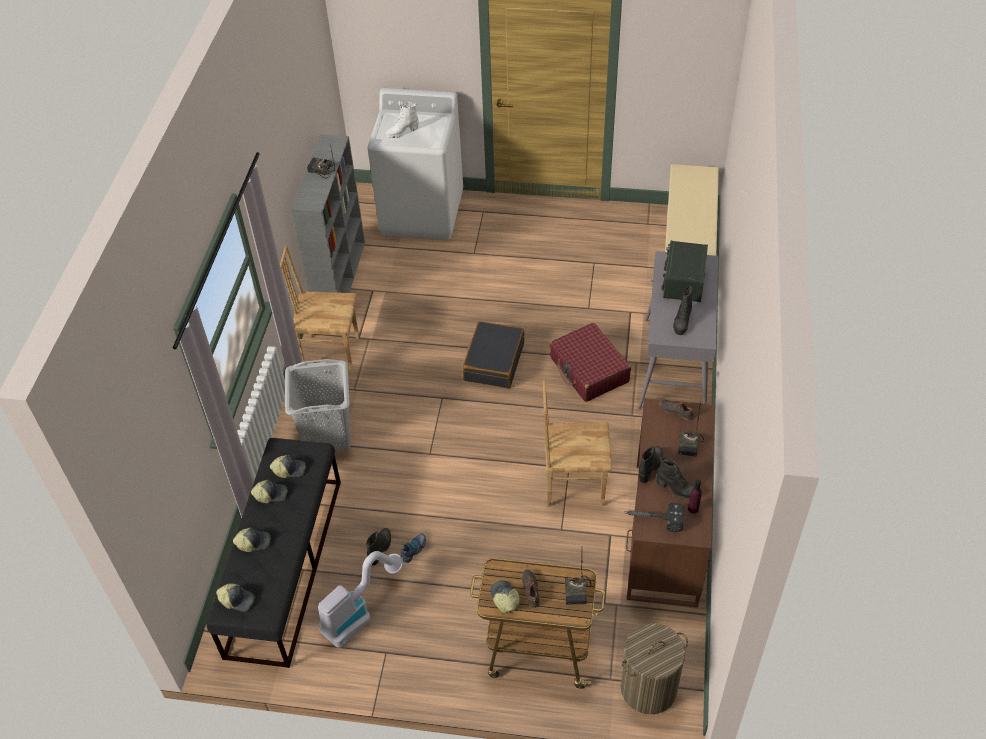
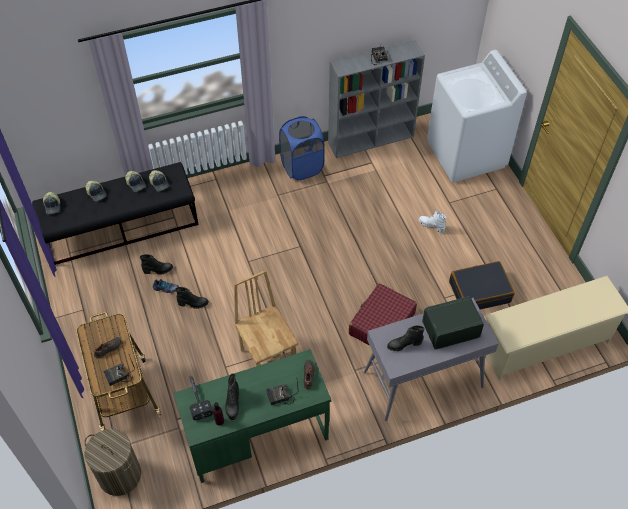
camera: 60 degrees right, 5 degrees up
(327, 434) = (232, 199): grey laundry basket -> none
(330, 352) = (302, 167): brown chair -> blue laundry basket
(359, 613) = (105, 282): vacuum cleaner -> none
(402, 132) = (466, 84): white boot -> white boot (431, 225)
(493, 362) = (351, 261): black suitcase -> black suitcase (479, 291)
(504, 598) = (94, 336): cap -> none
(650, 467) = (245, 378): black boot -> black boot (193, 304)
(665, 533) = (256, 435): brown desk -> green desk

